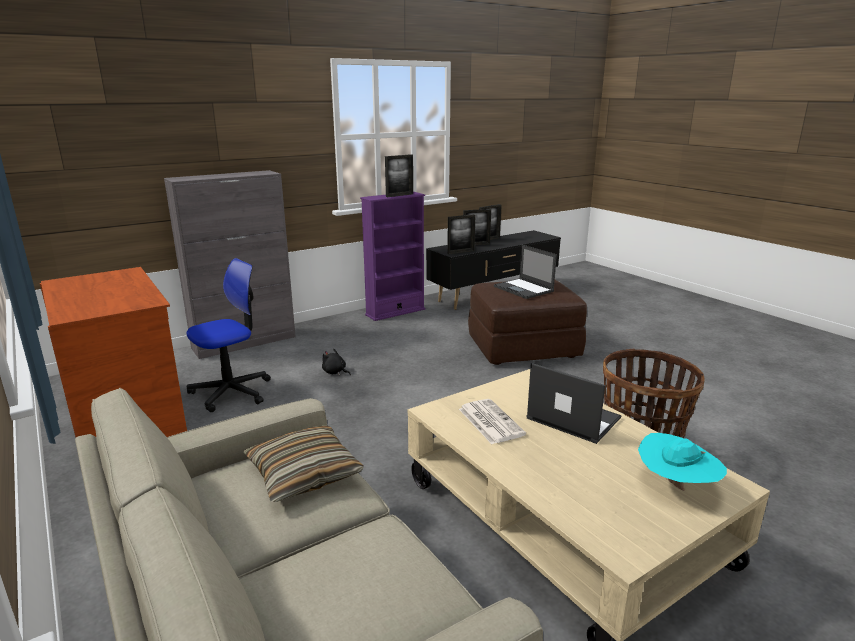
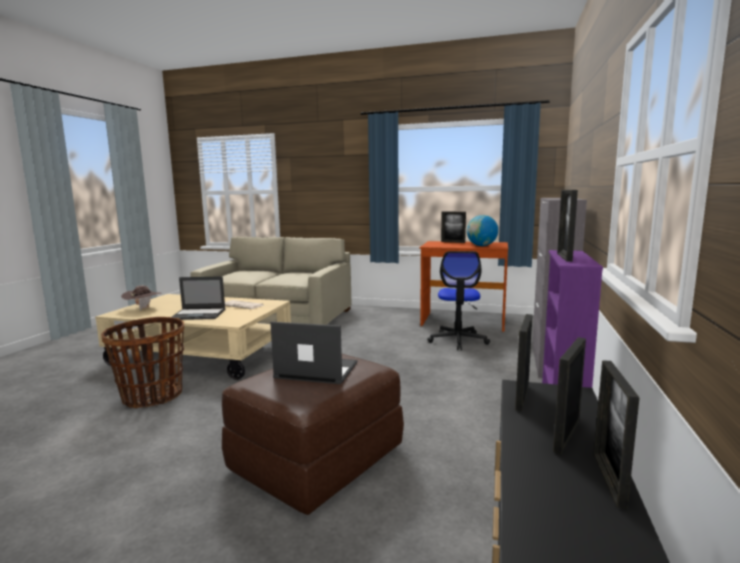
camera: 140 degrees right, 10 degrees down
(68, 304) = (453, 242): none -> picture frame
(118, 280) = (481, 246): none -> globe
(304, 474) = (290, 278): pillow -> none
(335, 372) = (435, 367): black plush toy -> none
(676, 486) = (143, 309): turquoise hat -> brown hat

